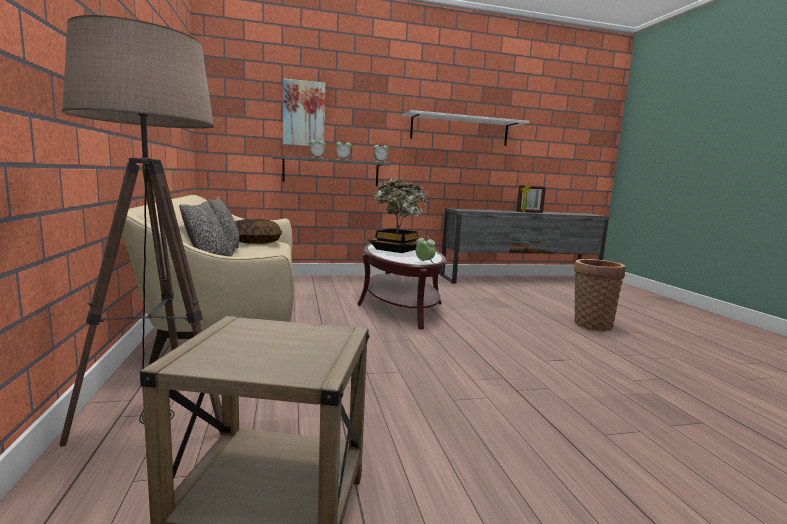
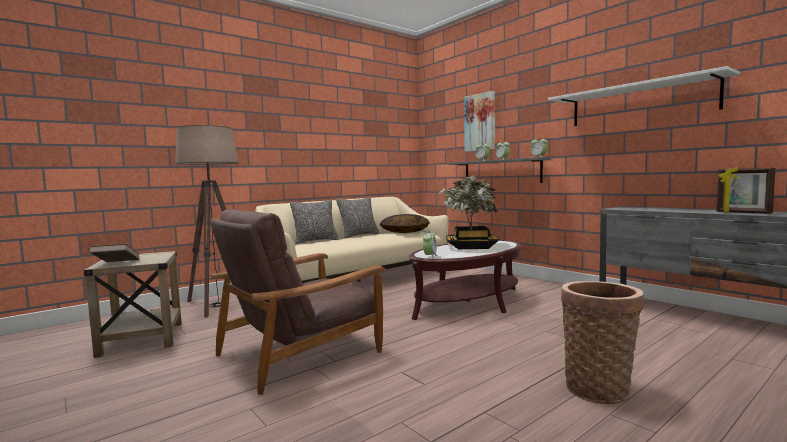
camera: 65 degrees right, 5 degrees down
(316, 360) = (116, 264): none -> brown book
(470, 388) = (301, 353): none -> brown armchair

